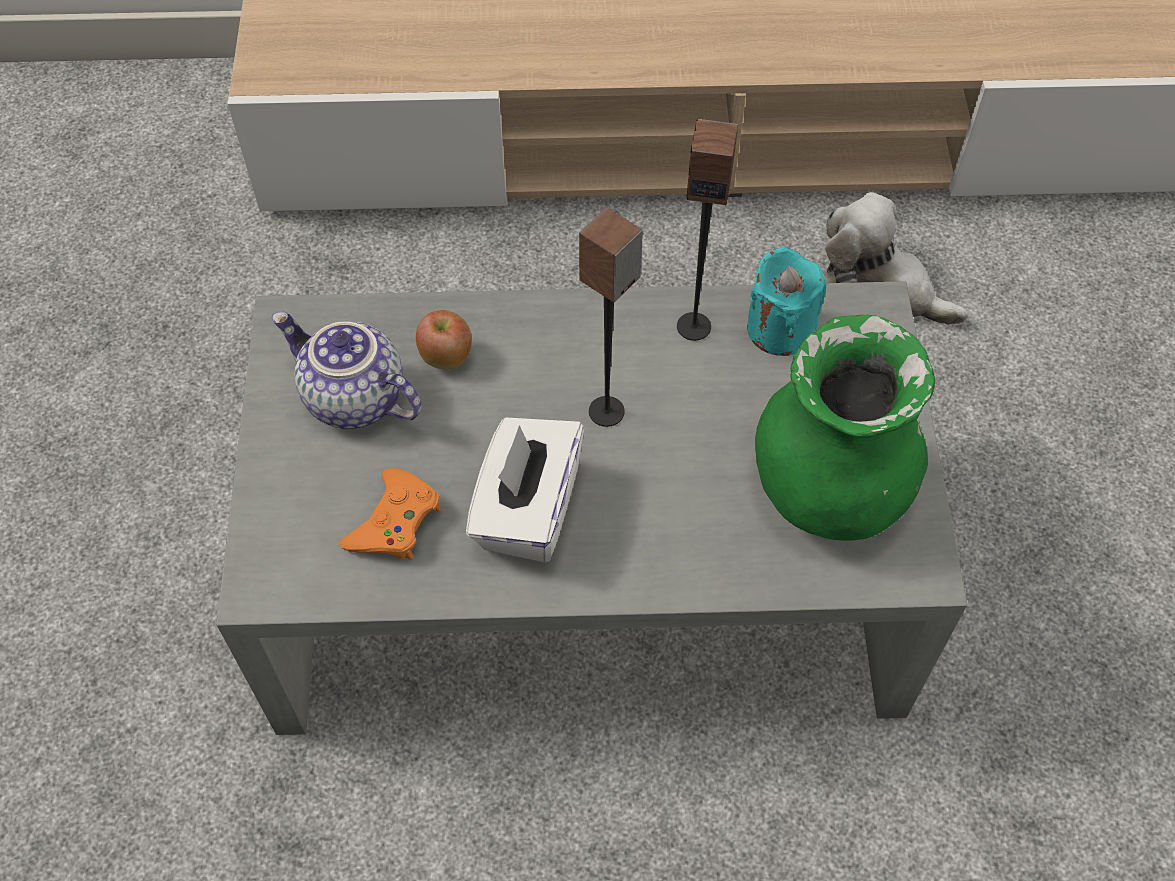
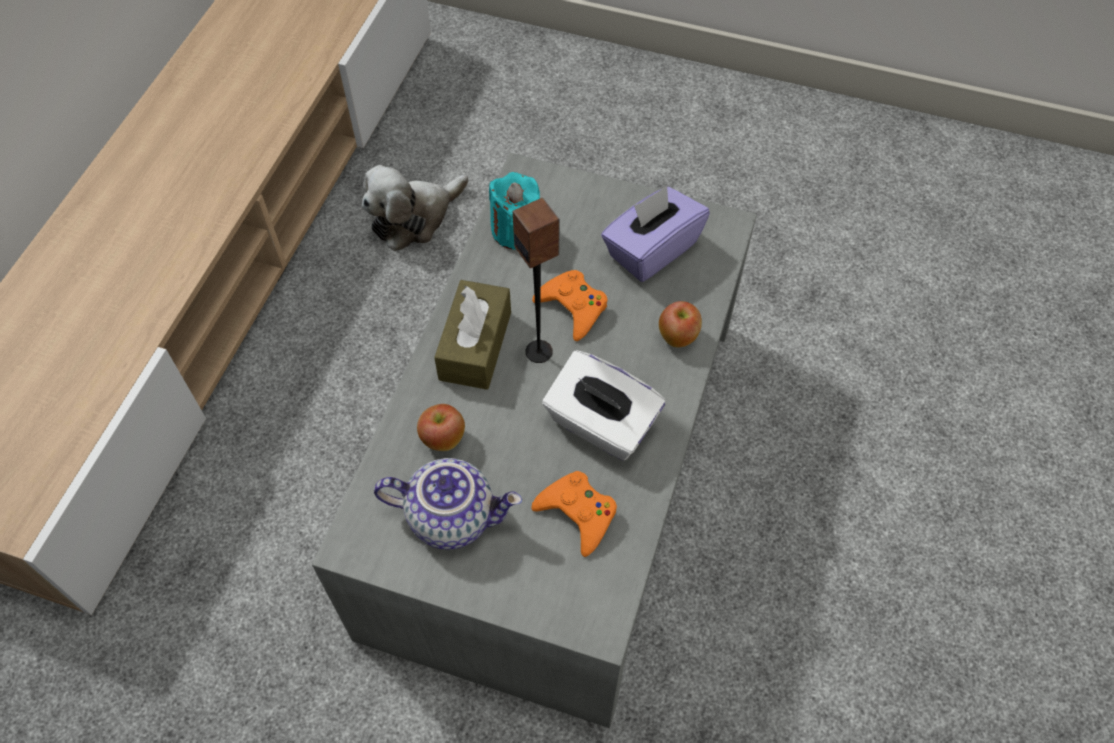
camera: 70 degrees left, 0 degrees up
(352, 399) = (453, 515): teapot -> teapot turned 135 degrees counterclockwise
(586, 344) = (475, 345): none -> brown tissue box
(689, 427) = (573, 307): none -> orange game controller
(694, 326) = (490, 277): speaker -> none
(699, 560) = (678, 337): none -> apple
(828, 489) = (651, 250): green vase -> purple tissue box

